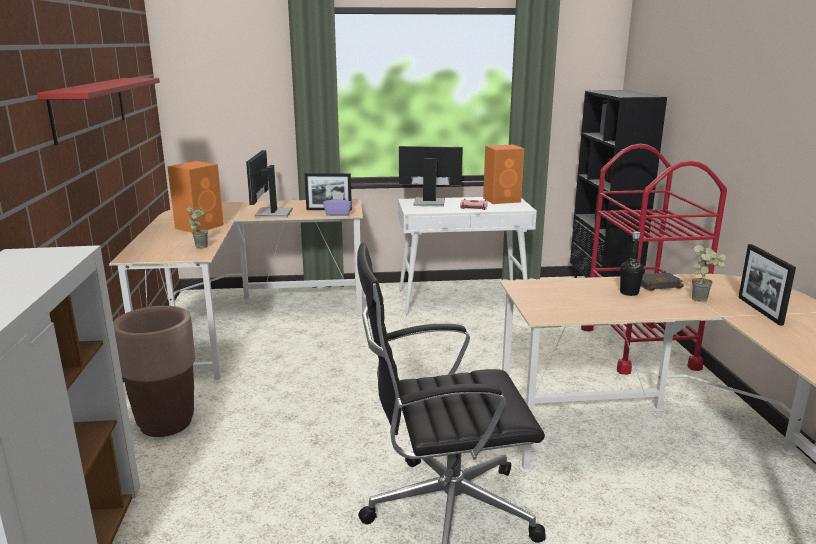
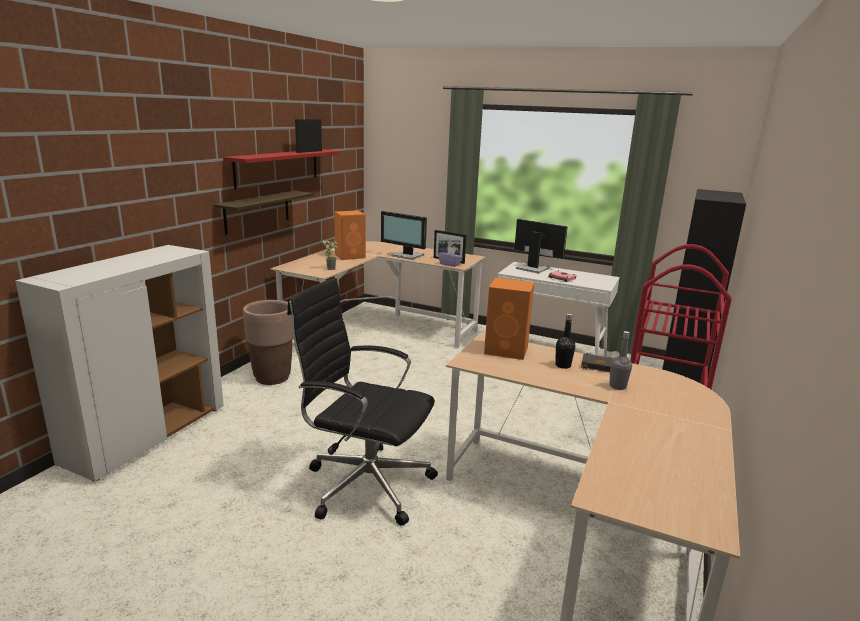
camera: 30 degrees right, 0 degrees up
(81, 178) = (257, 211): none -> shelf
(272, 213) = (407, 256): monitor -> monitor turned 90 degrees counterclockwise
(502, 200) = (597, 277): orange speaker -> orange speaker (507, 350)
(703, 299) = (617, 386): potted plant -> grey bottle
(759, 310) = (652, 408): picture frame -> picture frame (309, 151)

